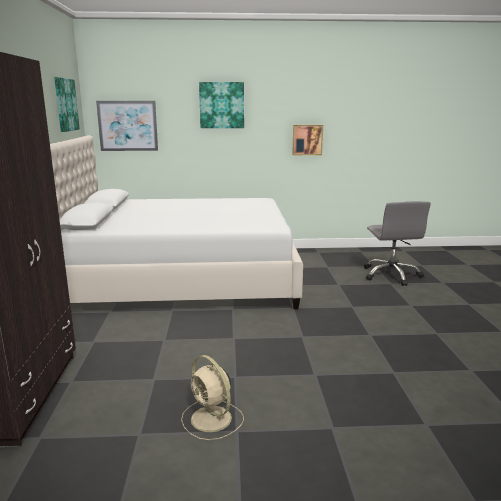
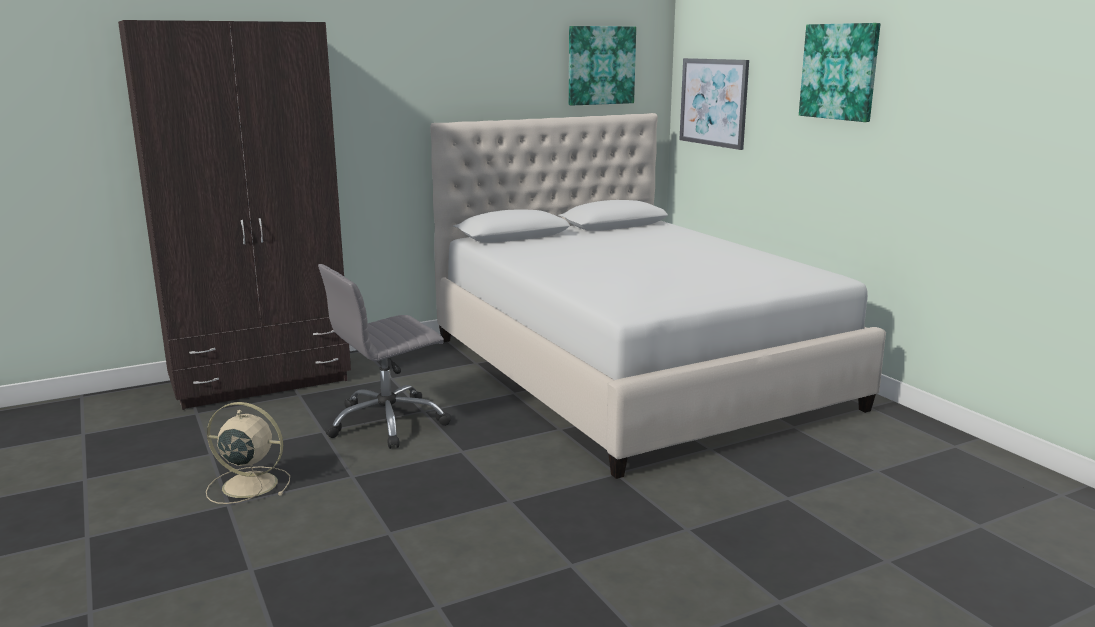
camera: 65 degrees right, 0 degrees up
(212, 419) = (247, 485): beige fan -> beige fan turned 75 degrees clockwise
(307, 140) = (992, 164): picture -> none
(391, 275) = (948, 556): grey office chair -> grey office chair (387, 423)

